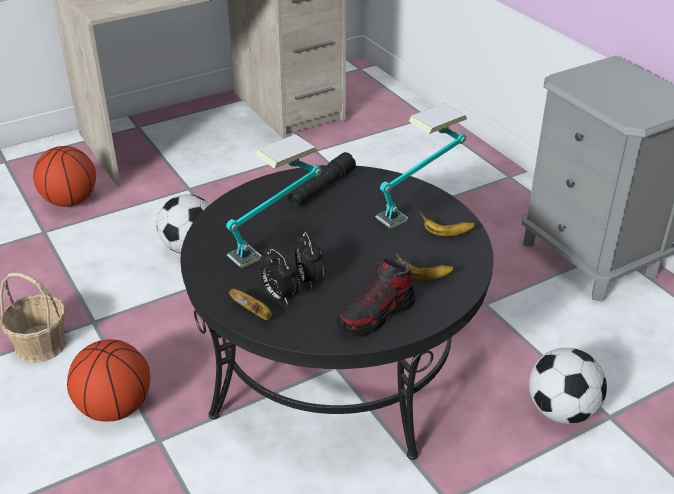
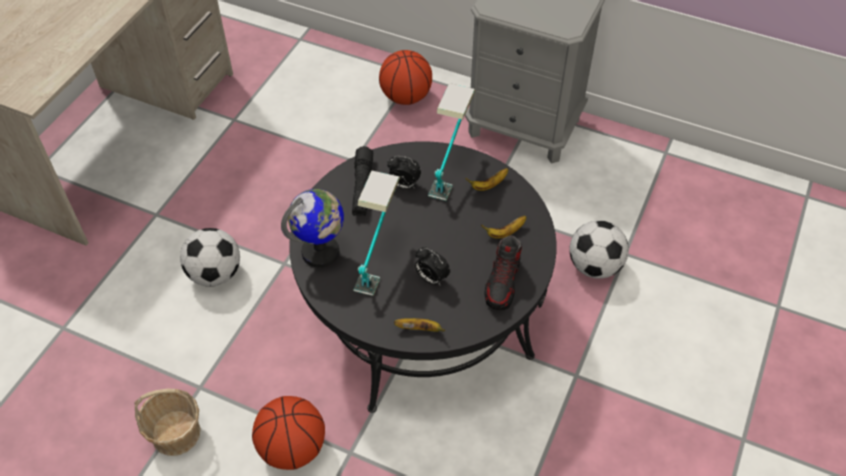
camera: 35 degrees left, 15 degrees up
(70, 201) = (55, 284): basketball -> basketball (405, 97)
(232, 218) = (321, 252): none -> globe
(280, 296) = (424, 304): alarm clock -> alarm clock (403, 185)

